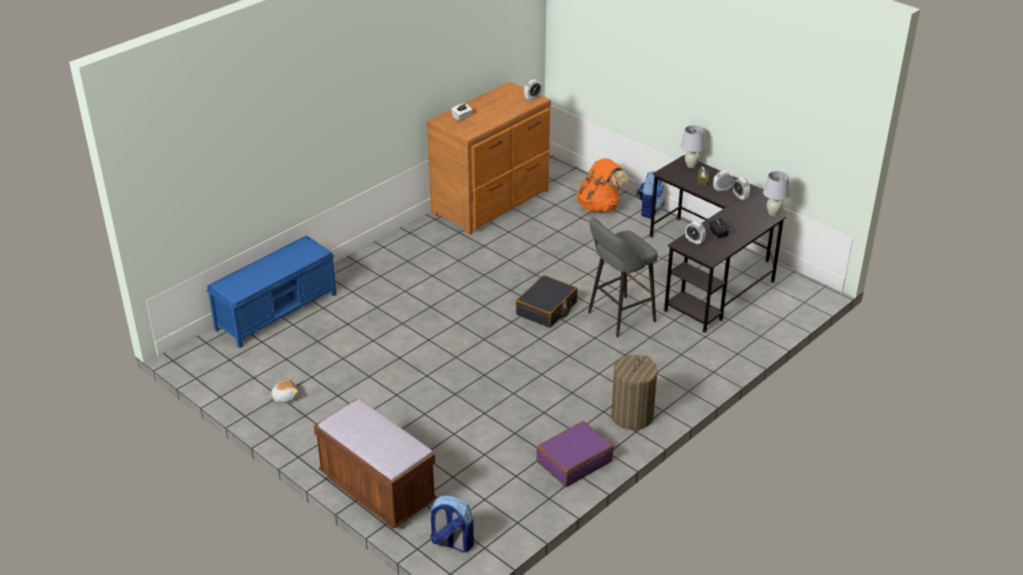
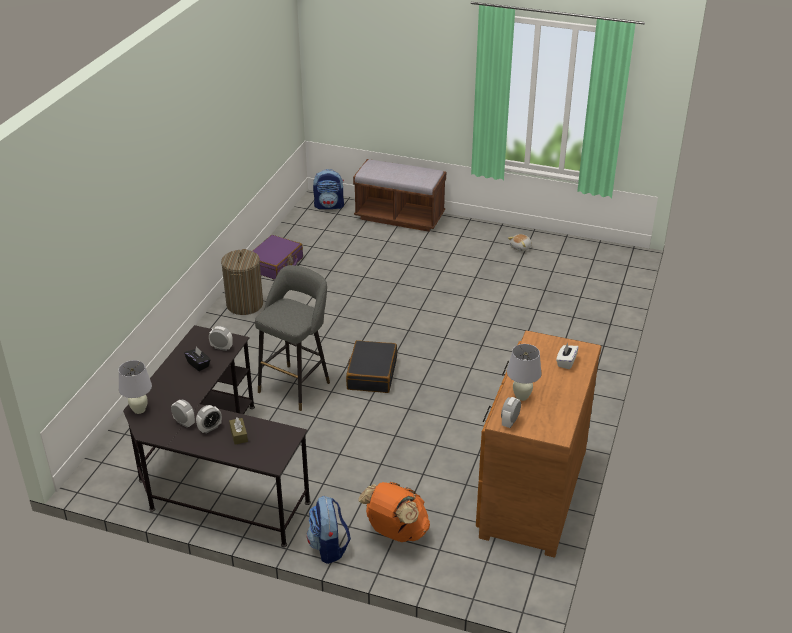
camera: 155 degrees right, 0 degrees up
(277, 311) = (606, 303): blue bench -> none
(691, 165) = (262, 457): white table lamp -> white table lamp (522, 396)

